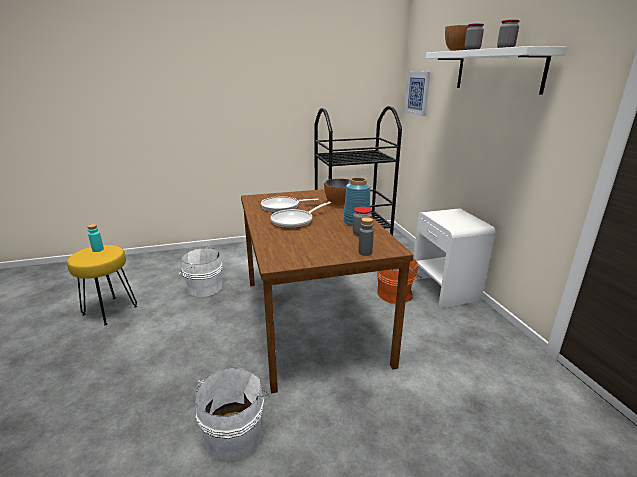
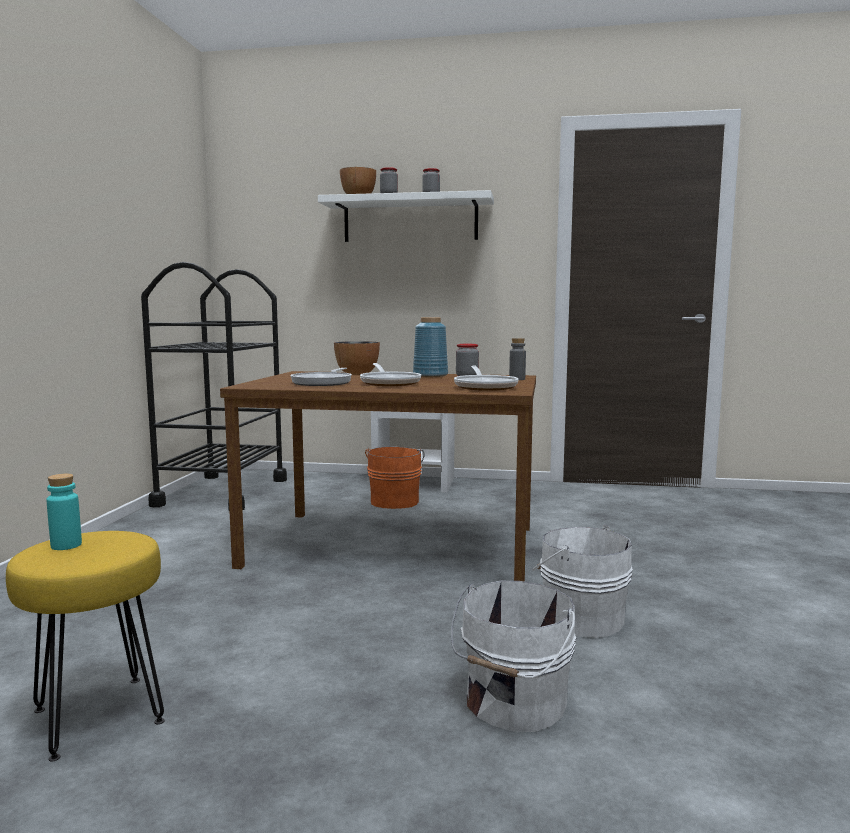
camera: 65 degrees left, 15 degrees down
(203, 287) = (176, 605): white bucket -> white bucket (513, 703)
(297, 250) = (485, 387): none -> frying pan
(417, 93) = (254, 255): picture -> none

